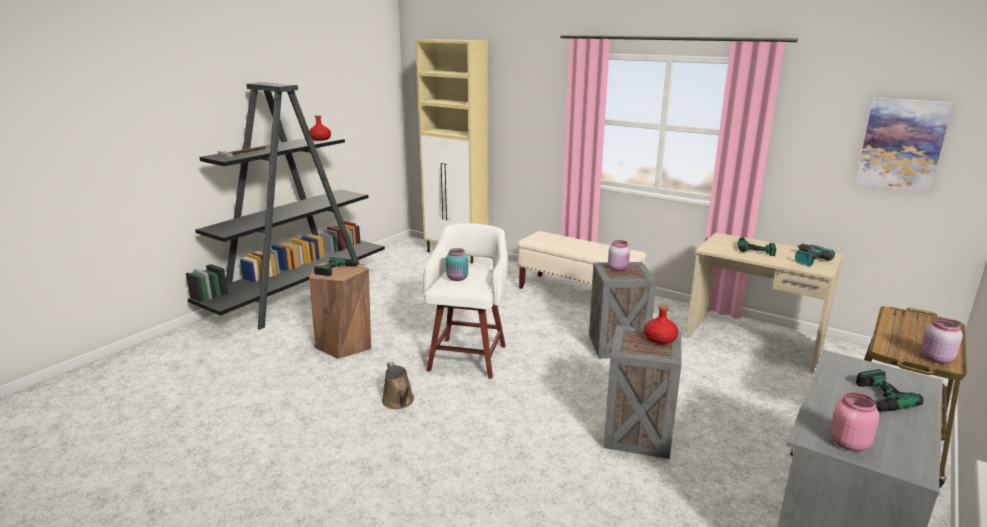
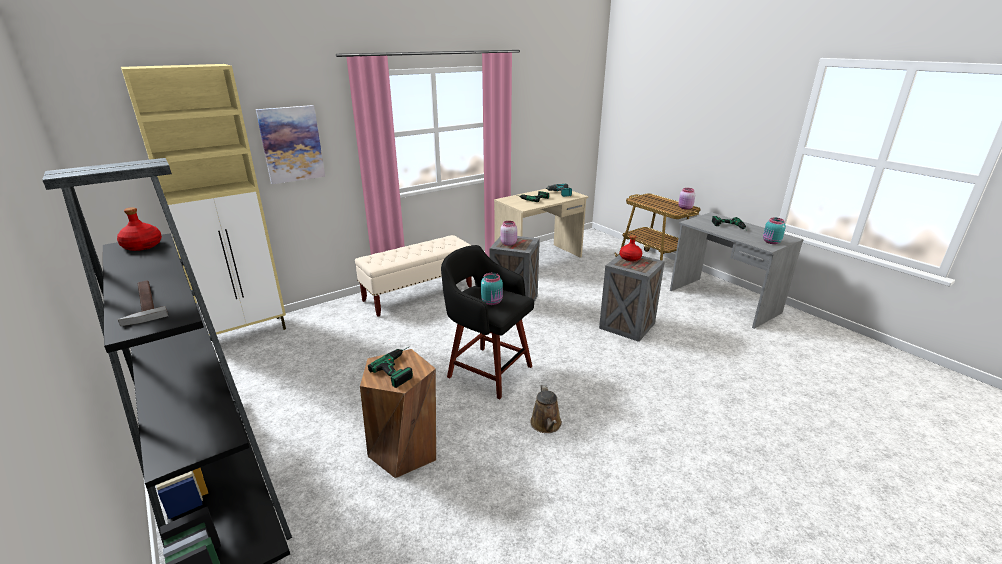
camera: 70 degrees left, 5 degrees up
(399, 402) = (546, 425): brown watering can -> brown watering can turned 90 degrees clockwise
(469, 356) = (487, 370): white stool -> black stool
(847, 443) = (771, 242): pink jar -> turquoise jar
(901, 144) = (564, 112): picture -> picture (291, 144)

